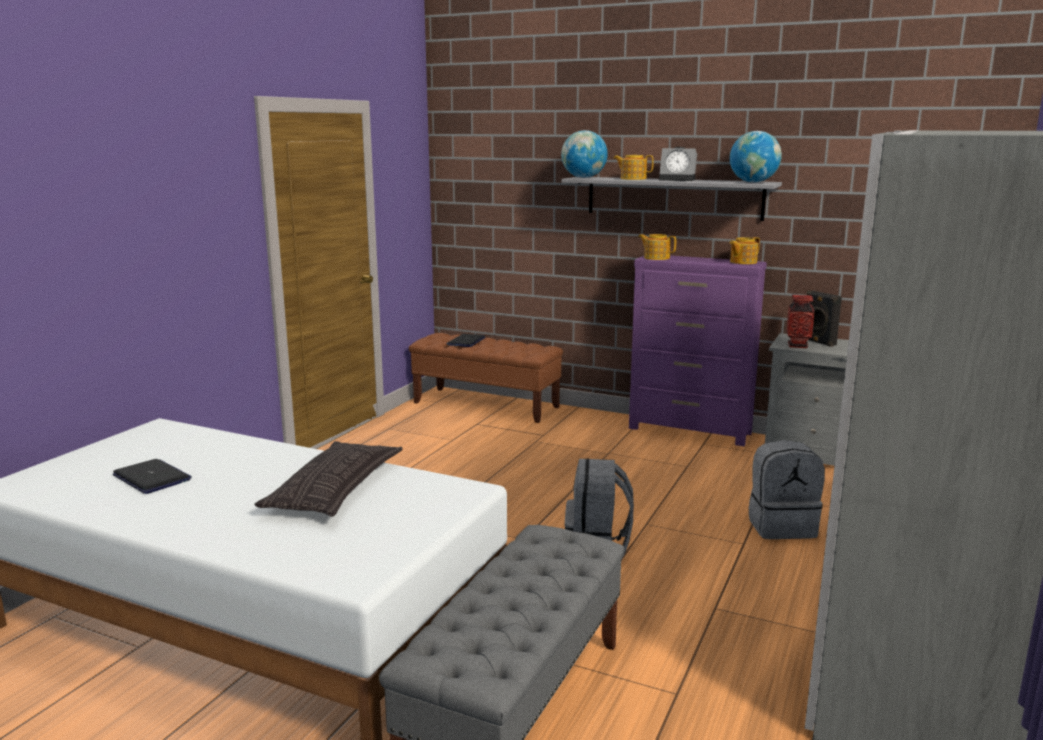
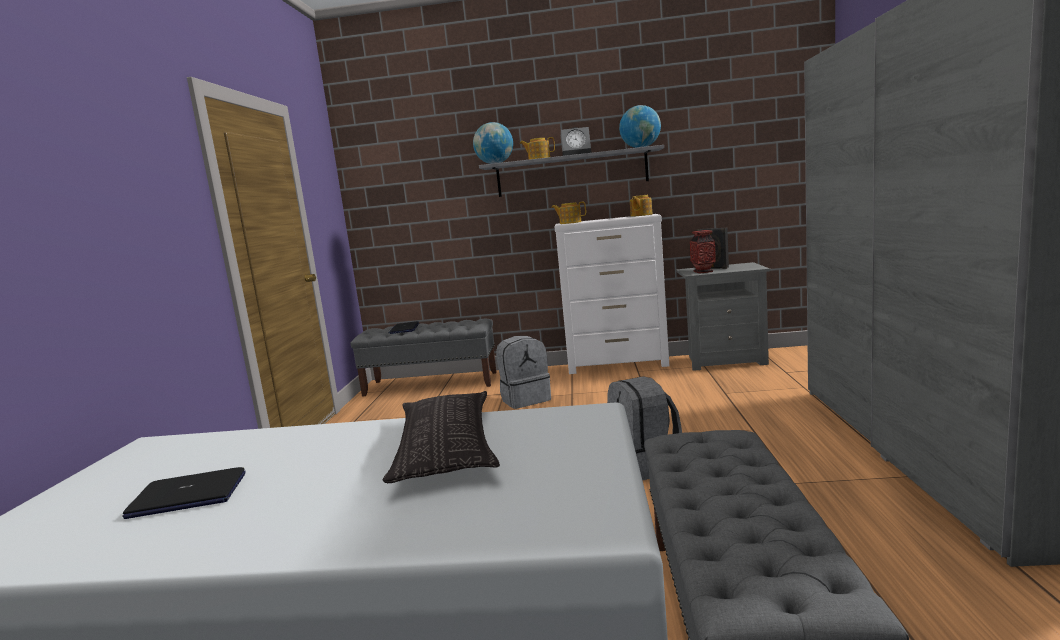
camera: 20 degrees left, 5 degrees down
(152, 478) = (187, 495): laptop -> laptop turned 150 degrees clockwise
(486, 405) = (431, 384): brown bench -> grey bench
(690, 431) = (618, 365): purple dresser -> white dresser
(781, 526) = (763, 410): grey backpack -> grey backpack (525, 399)

